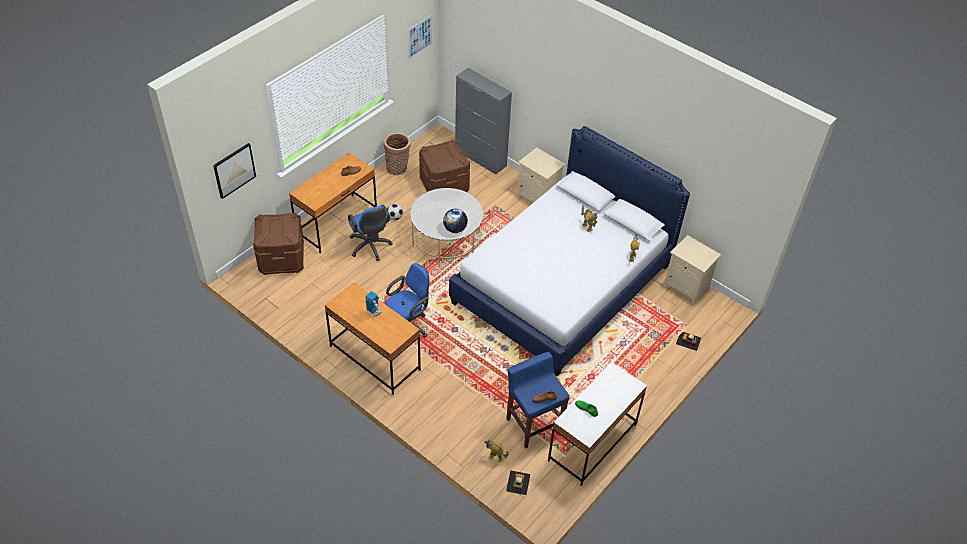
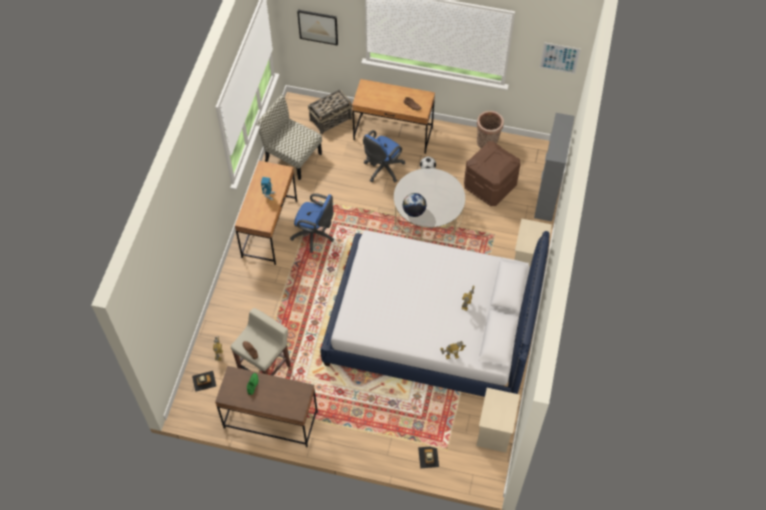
camera: 65 degrees right, 10 degrees up
(281, 259) = (331, 119): brown storage box -> basket
(302, 306) = (292, 157): none -> chair
(533, 424) = (265, 368): blue stool -> beige stool
(592, 442) = (270, 420): white desk -> brown desk

